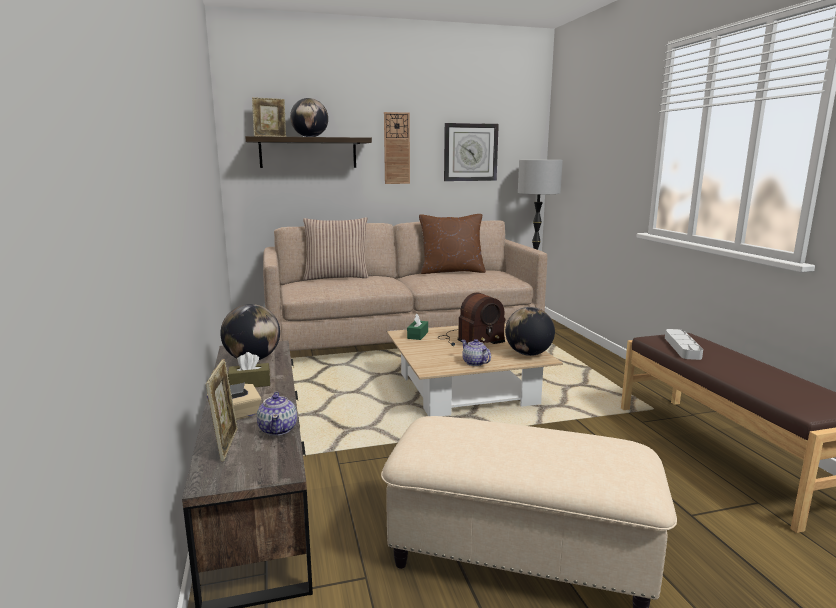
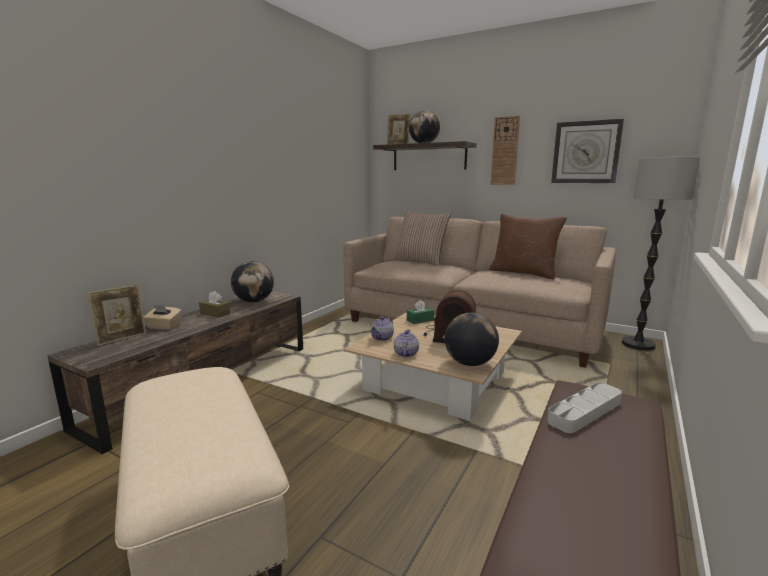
camera: 45 degrees right, 0 degrees up
(278, 429) = (155, 341): teapot -> teapot (382, 338)

